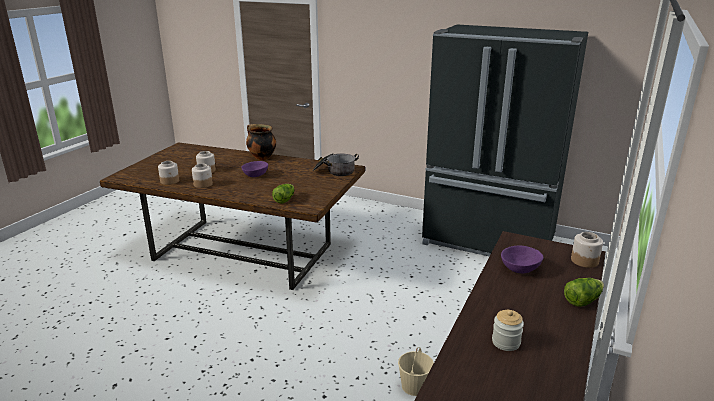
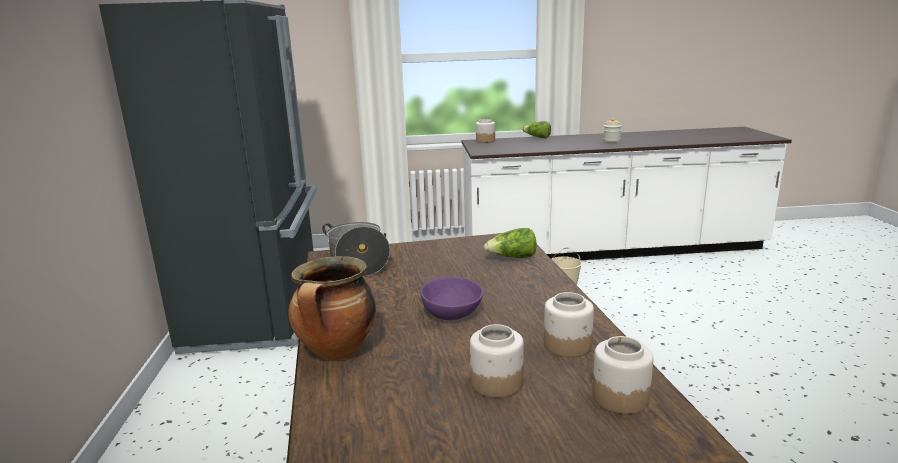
camera: 120 degrees left, 5 degrees down
(520, 269) = (525, 147): purple bowl -> none

